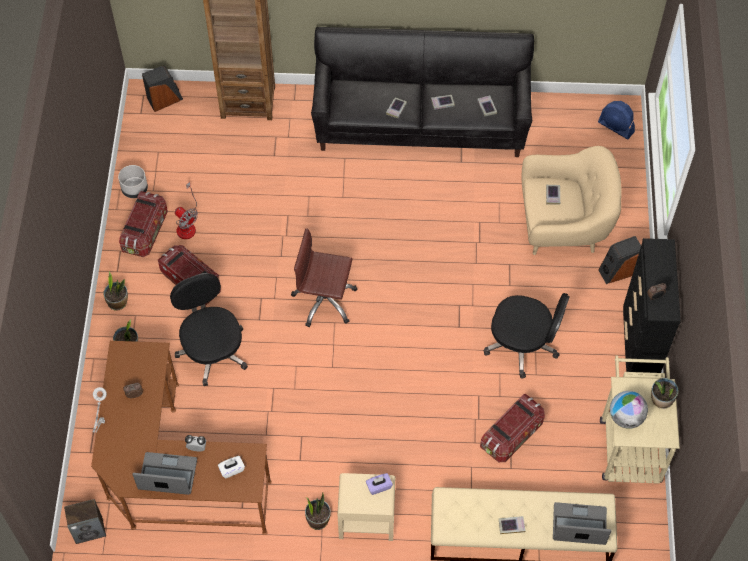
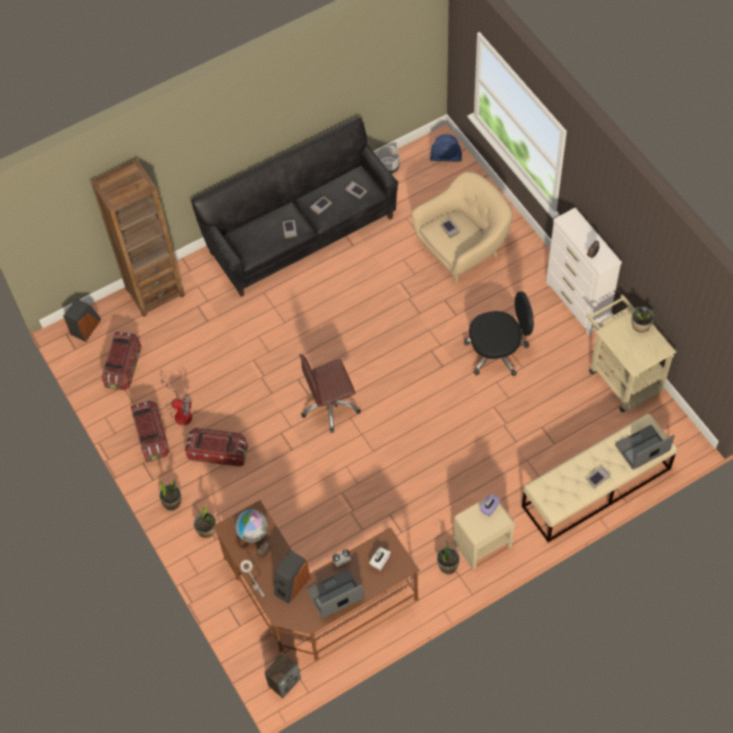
camera: 30 degrees left, 0 degrees up
(135, 189) = (117, 409): grey planter -> grey planter (388, 167)
(212, 350) = (274, 493): black office chair -> none
(512, 435) = (538, 420): storage box -> storage box (124, 367)
(618, 271) = (524, 260): speaker -> speaker (291, 585)
(625, 417) = (626, 352): globe -> globe (253, 532)
(639, 344) = (577, 303): black dresser -> white dresser

